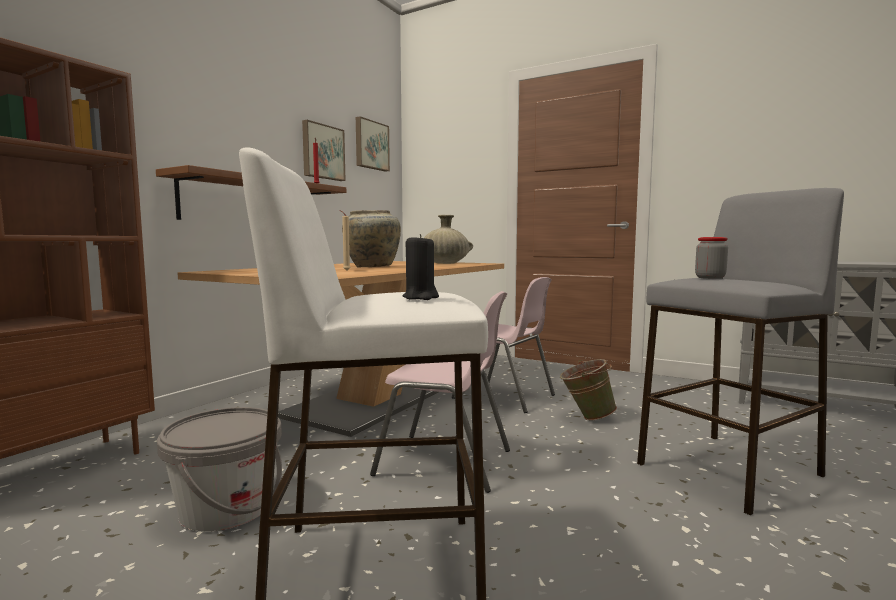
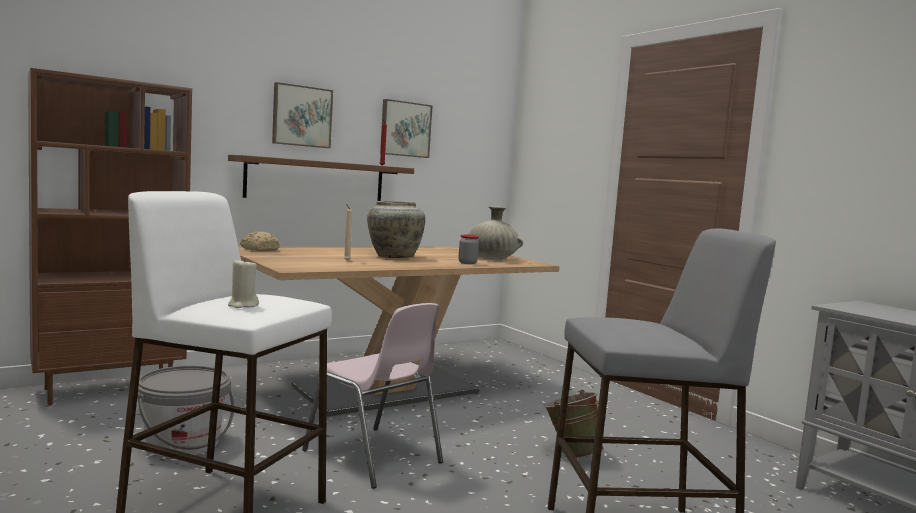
camera: 25 degrees right, 0 degrees up
(231, 271) = (260, 250): none -> bread
(371, 145) = (470, 118): picture -> picture (301, 116)
(421, 298) = (243, 305): black candle -> beige candle
(505, 397) = (518, 415): pink chair -> none
(710, 278) = (618, 321): jar -> jar (467, 263)

